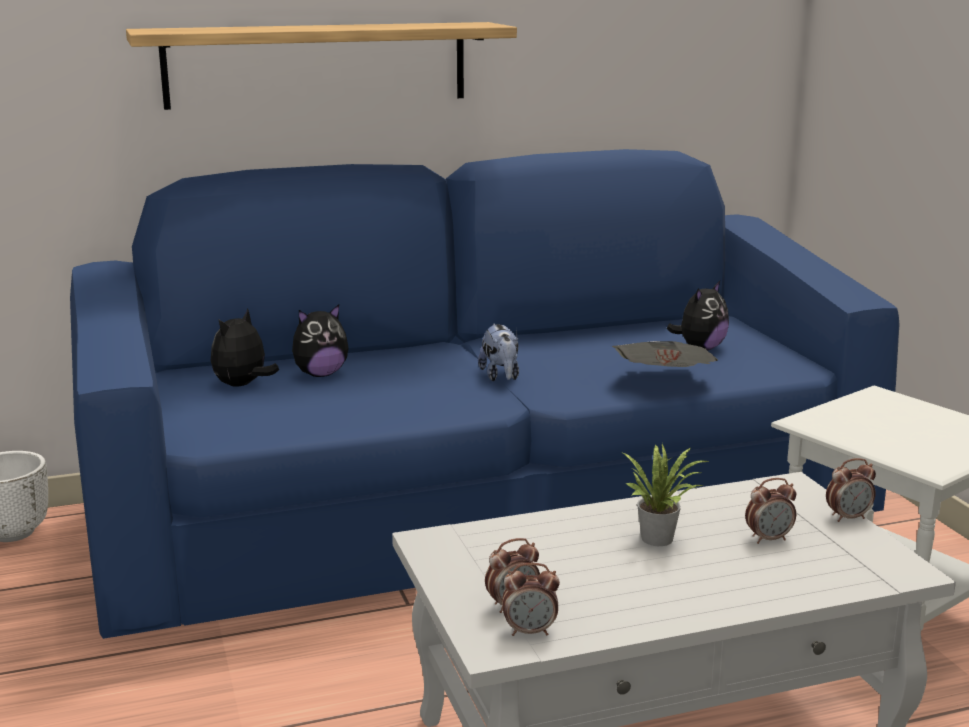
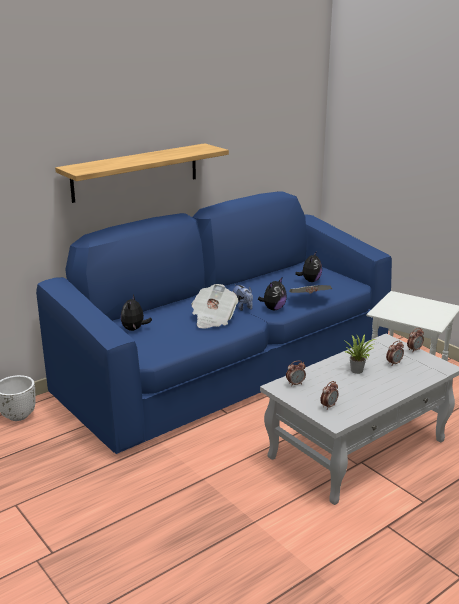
camera: 20 degrees left, 5 degrees up
(320, 374) = (162, 318): plush toy -> plush toy (273, 308)
(417, 387) = (213, 319): none -> newspaper
(530, 631) = (342, 414): alarm clock -> alarm clock (295, 384)

